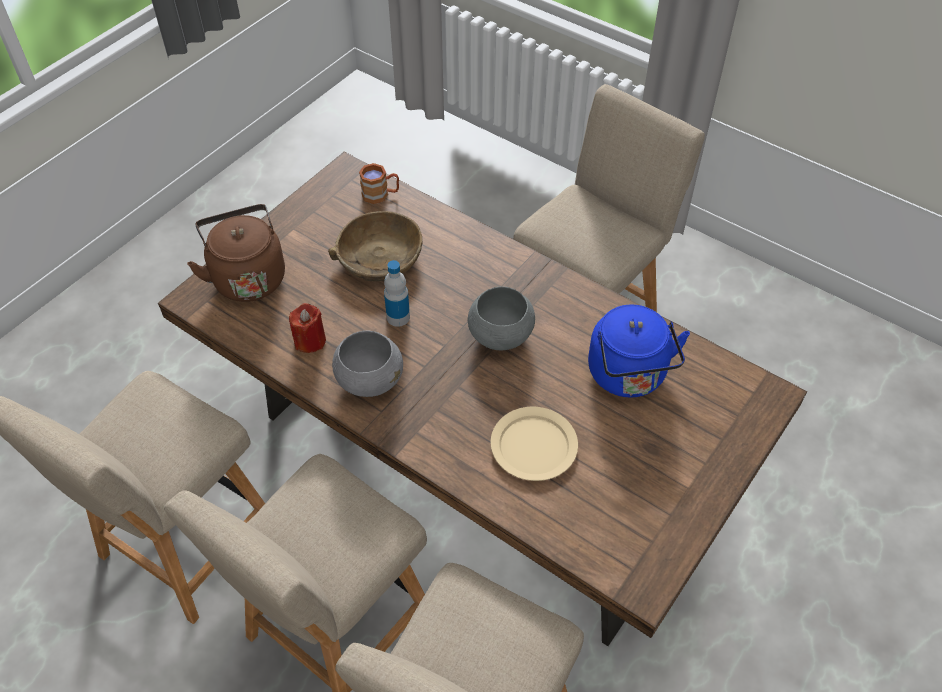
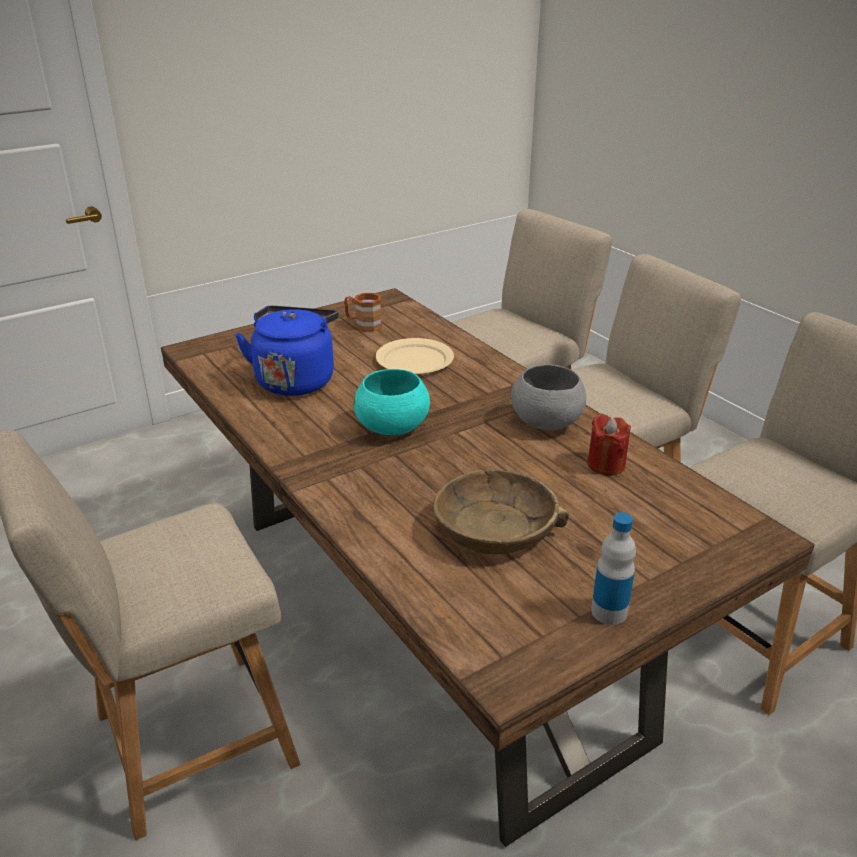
camera: 160 degrees left, 20 degrees down
(247, 277) = (687, 546): brown kettle -> none
(380, 194) = (461, 617): brown mug -> brown mug (363, 324)
(398, 317) = (496, 464): bottle -> bottle (609, 611)
(500, 335) = (393, 428): grey bowl -> turquoise bowl

